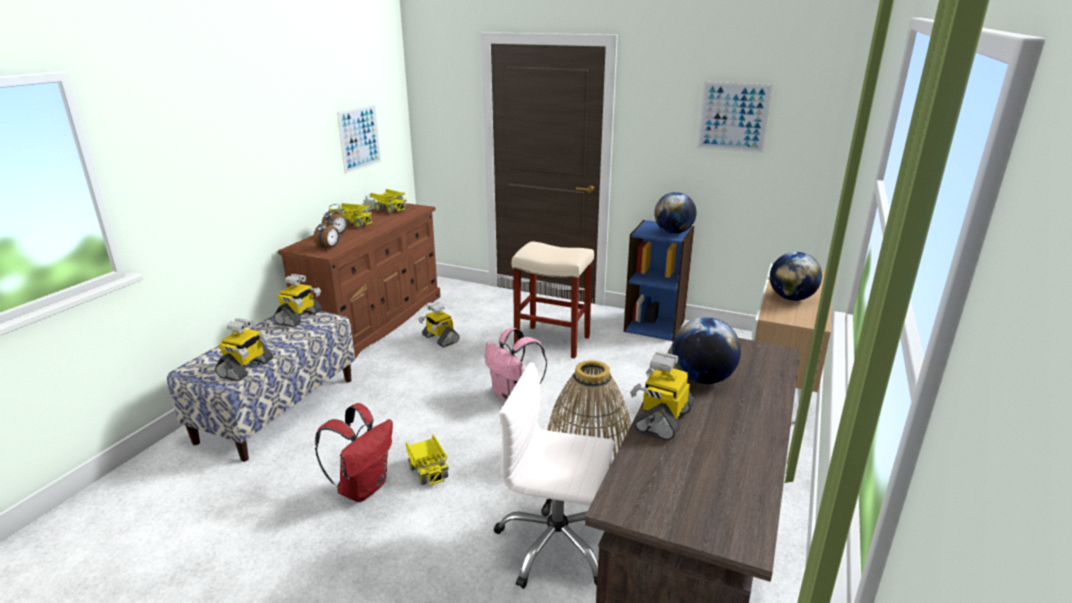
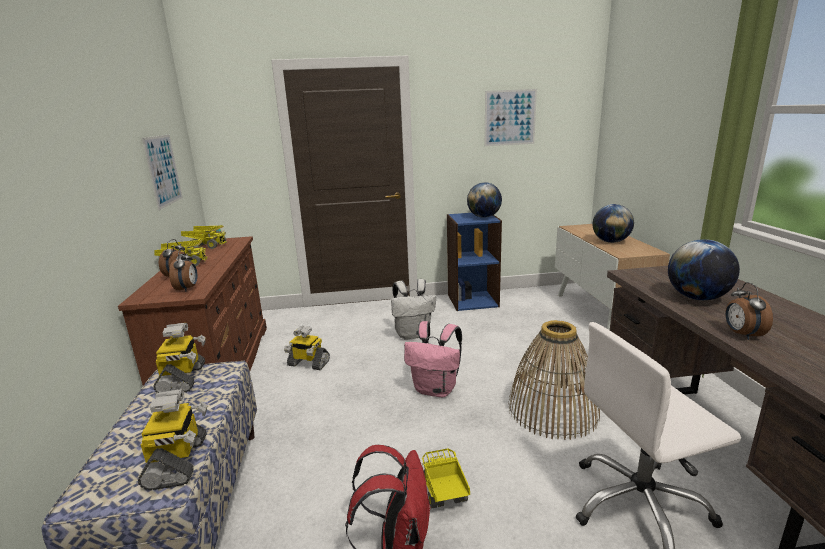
camera: 30 degrees left, 5 degrees down
(428, 470) = (444, 493): toy truck -> toy truck turned 135 degrees counterclockwise
(553, 341) = (413, 334): beige stool -> white backpack
(662, 419) = (741, 334): toy robot -> alarm clock

